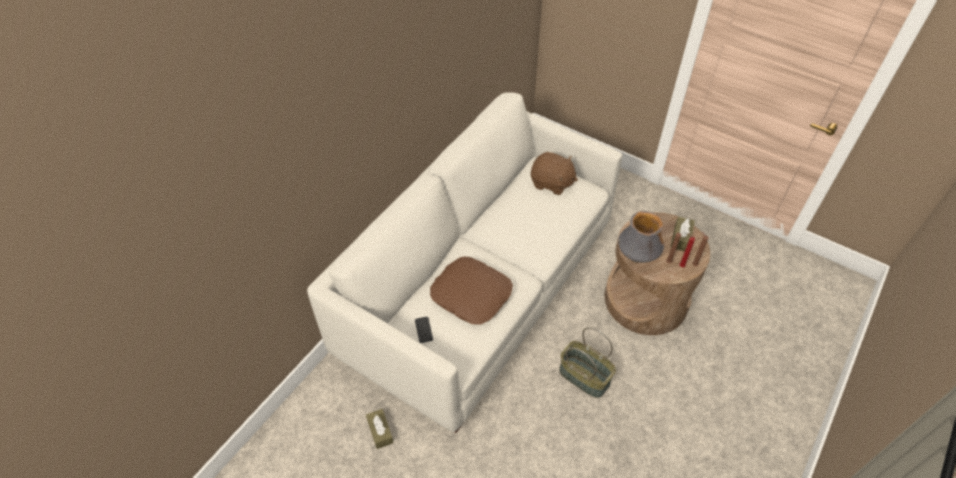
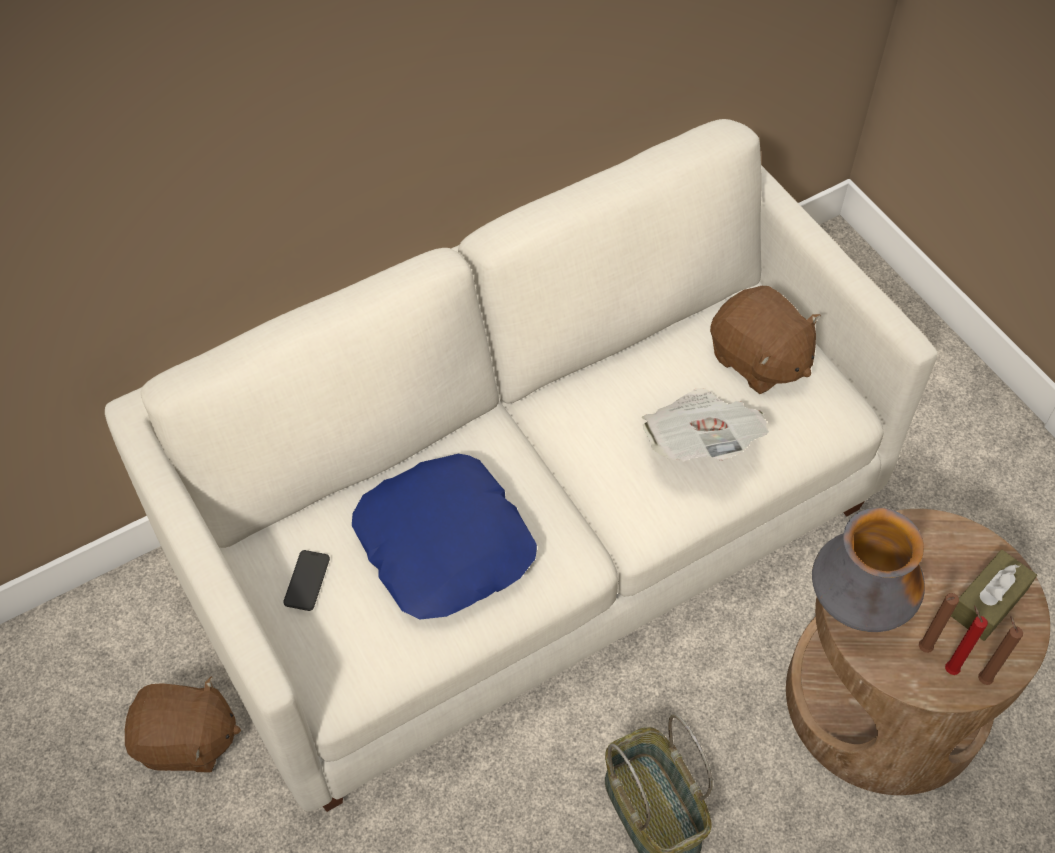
camera: 25 degrees right, 5 degrees up
(380, 431) = (187, 741): brown tissue box -> brown plush toy
(471, 294) = (445, 544): brown pillow -> blue pillow
(547, 220) = (700, 442): none -> newspaper

